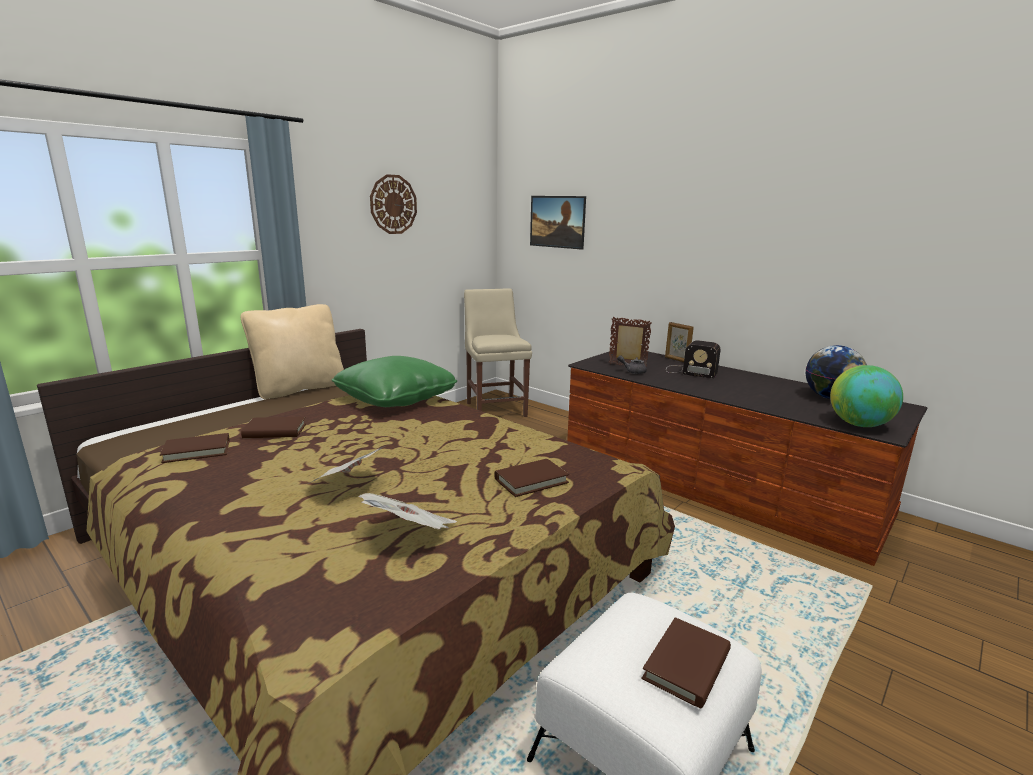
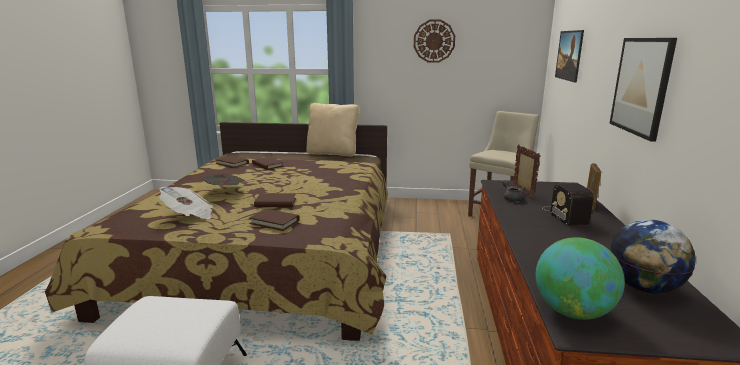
camera: 55 degrees right, 0 degrees up
(396, 399) = (345, 169): green pillow -> none
(686, 665) = (158, 329): brown book -> brown book (275, 203)
(713, 248) = (641, 86): none -> picture

